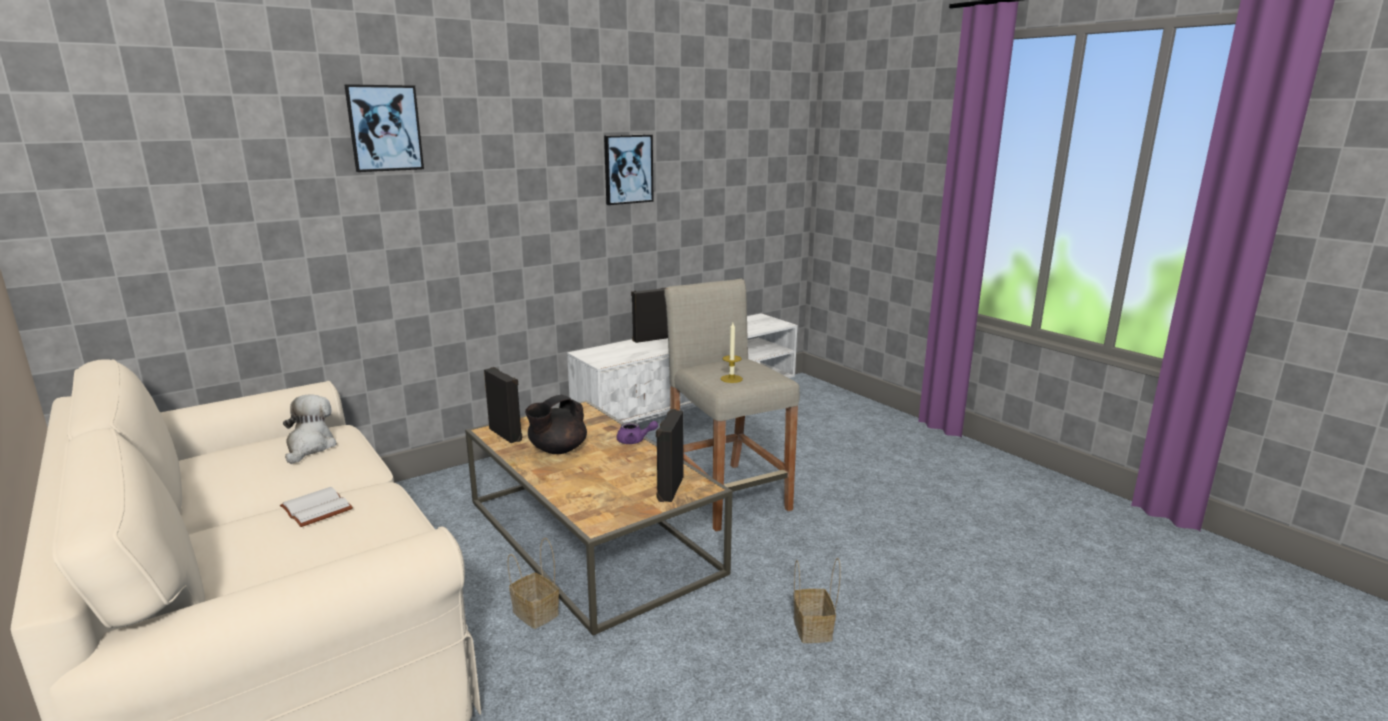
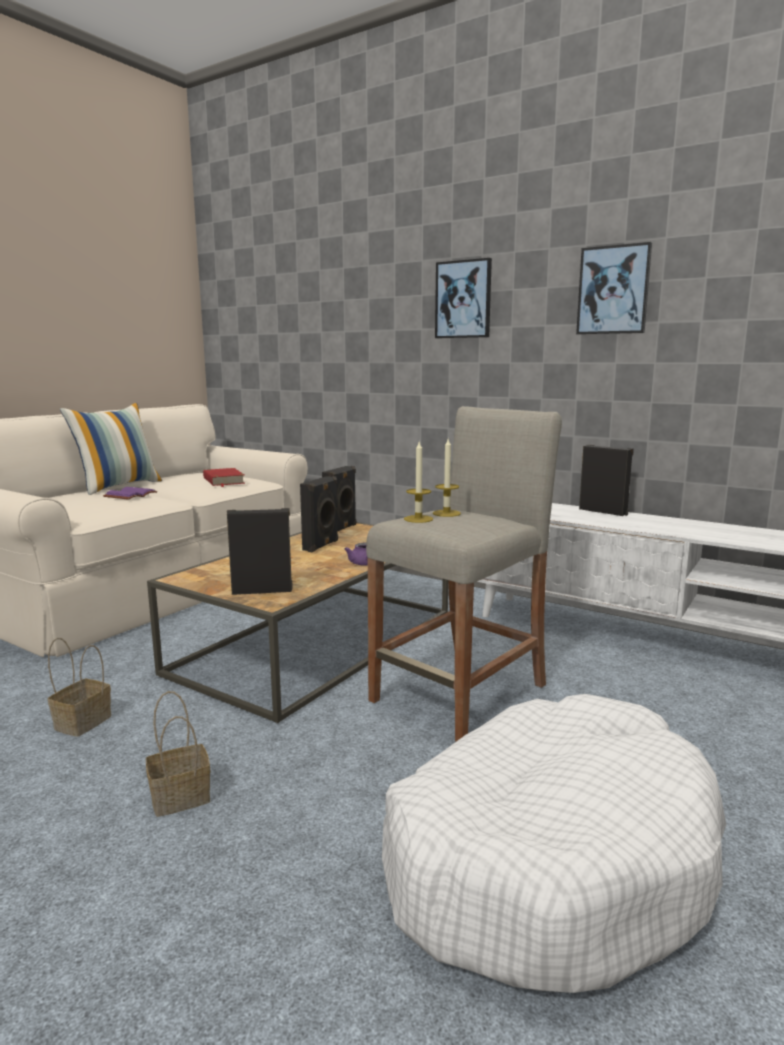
camera: 70 degrees right, 5 degrees down
(209, 520) = (118, 486): none -> pillow
(310, 447) = (223, 481): plush toy -> red book
(314, 509) = (130, 495): white book -> purple book
(384, 128) = (375, 257): picture -> picture (463, 299)
(534, 613) = (188, 647): basket -> basket (83, 721)
(557, 450) = (322, 545): black teapot -> black speaker
(720, 369) = (446, 513): none -> candle
(904, 512) = (548, 858): none -> white dog bed

